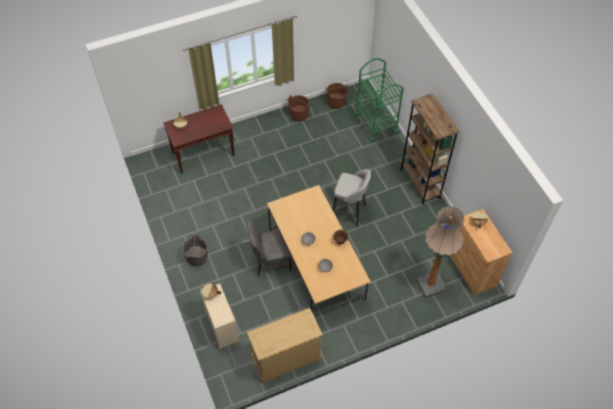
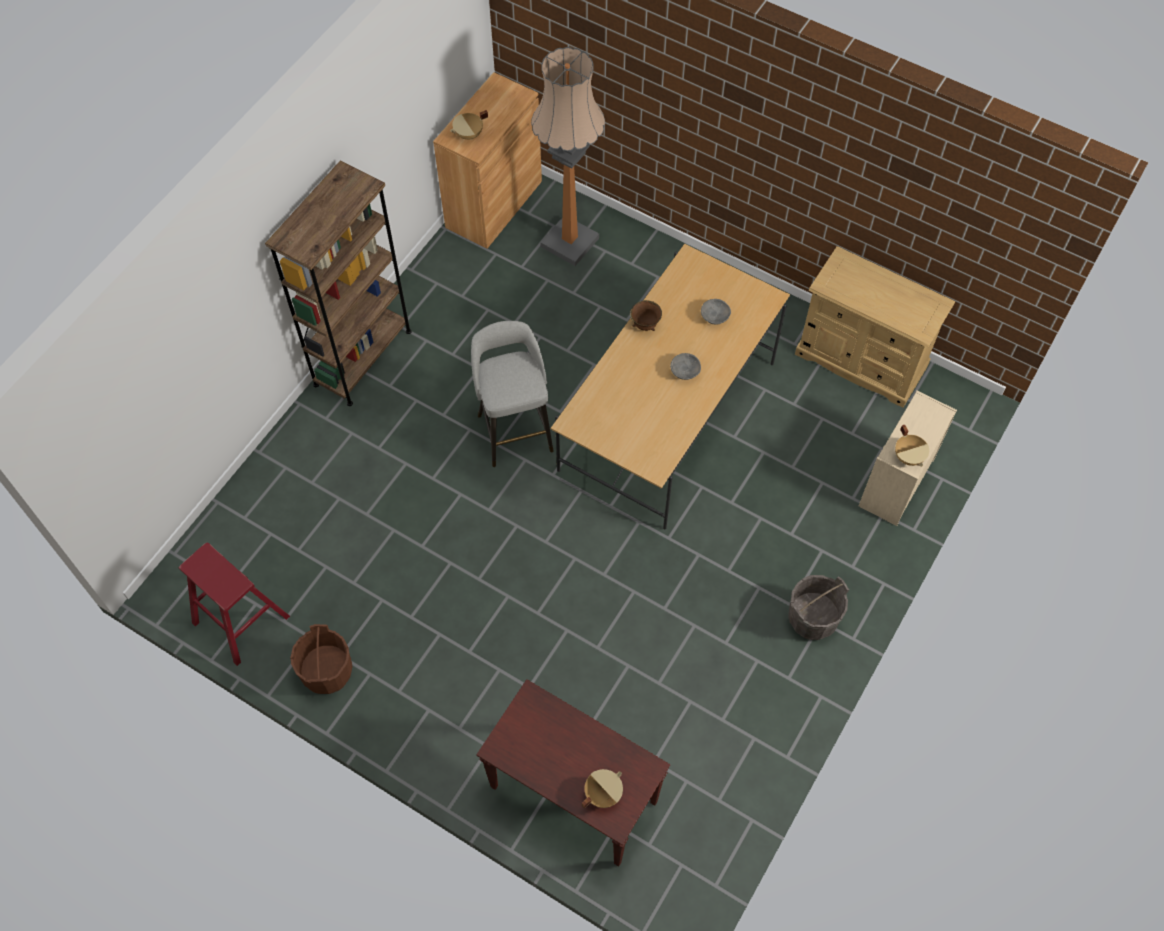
camera: 125 degrees left, 5 degrees up
(271, 260) = (715, 492): grey chair -> none
(336, 102) = (241, 620): brown bucket -> red stool
(376, 123) = (255, 509): green cart -> none

